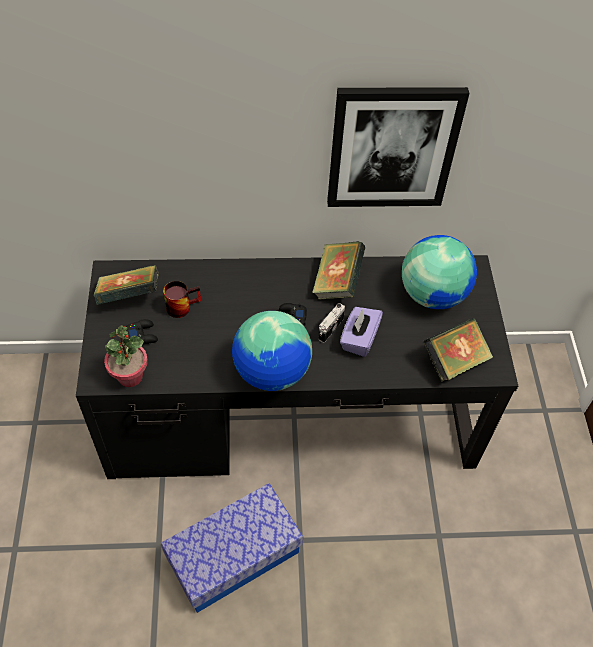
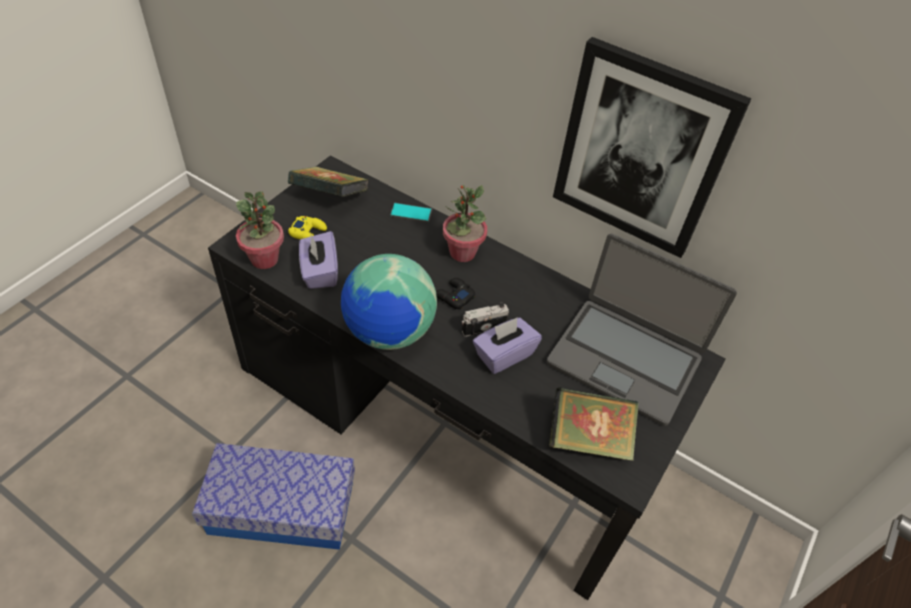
camera: 35 degrees right, 5 degrees down
(142, 335) = (308, 233): black game controller -> yellow game controller
(181, 305) = (366, 229): mug -> none
(181, 360) = (319, 272): none -> purple tissue box
(202, 272) = (411, 213): none -> phone
(266, 281) = (462, 252): none -> potted plant
(337, 282) = (531, 291): book -> none
(433, 294) = (624, 359): globe -> laptop

